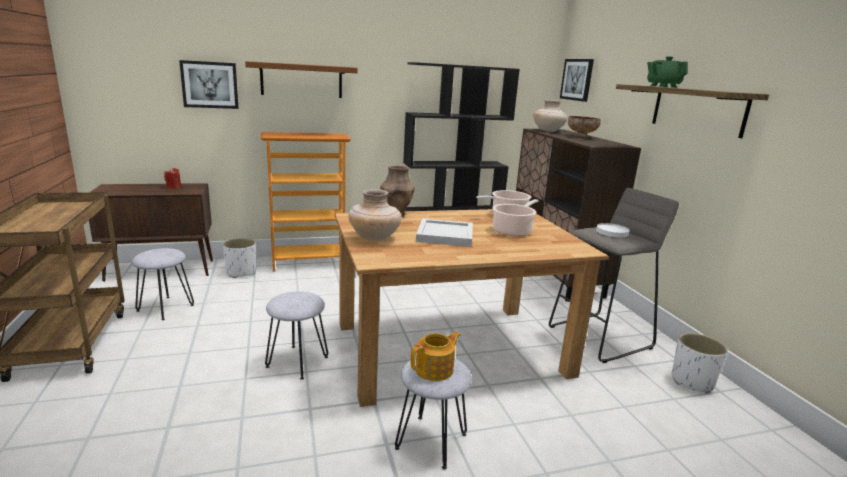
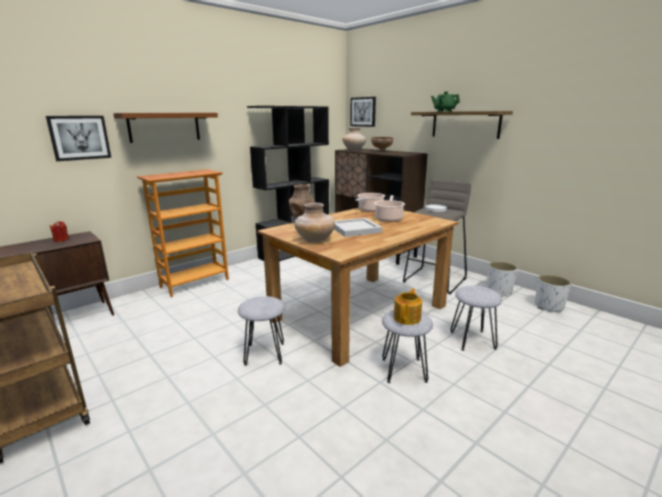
camera: 25 degrees left, 0 degrees up
(165, 308) = (102, 351): grey stool -> grey stool (472, 340)
(241, 272) = (143, 304): white planter -> white planter (548, 306)

